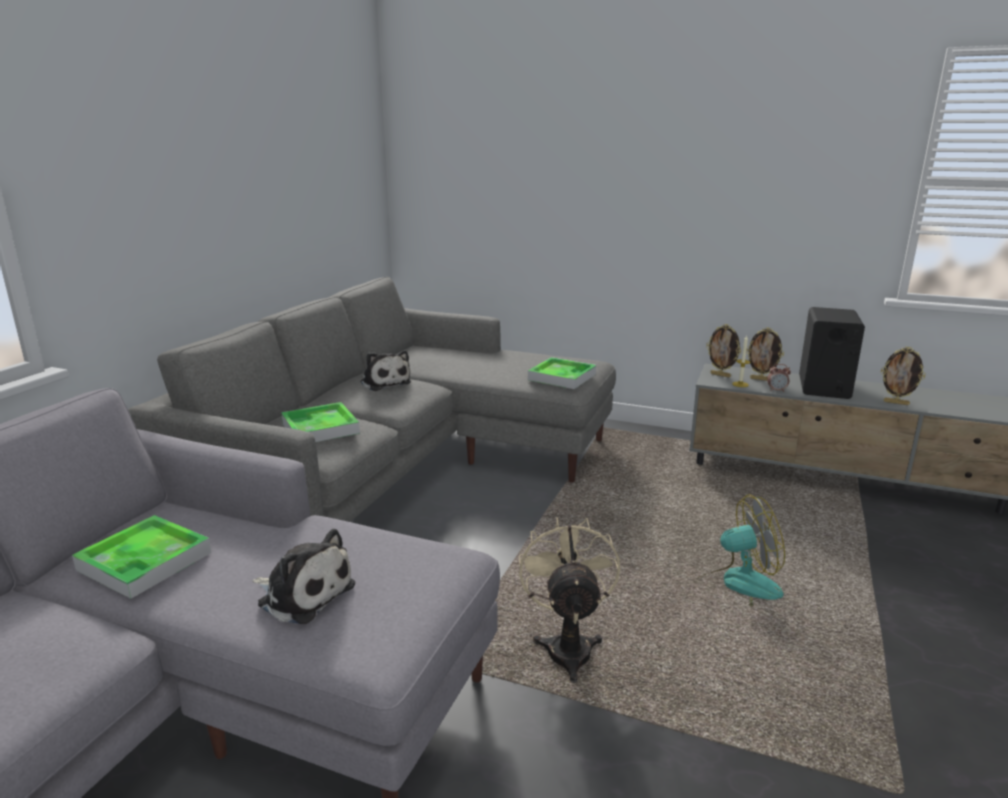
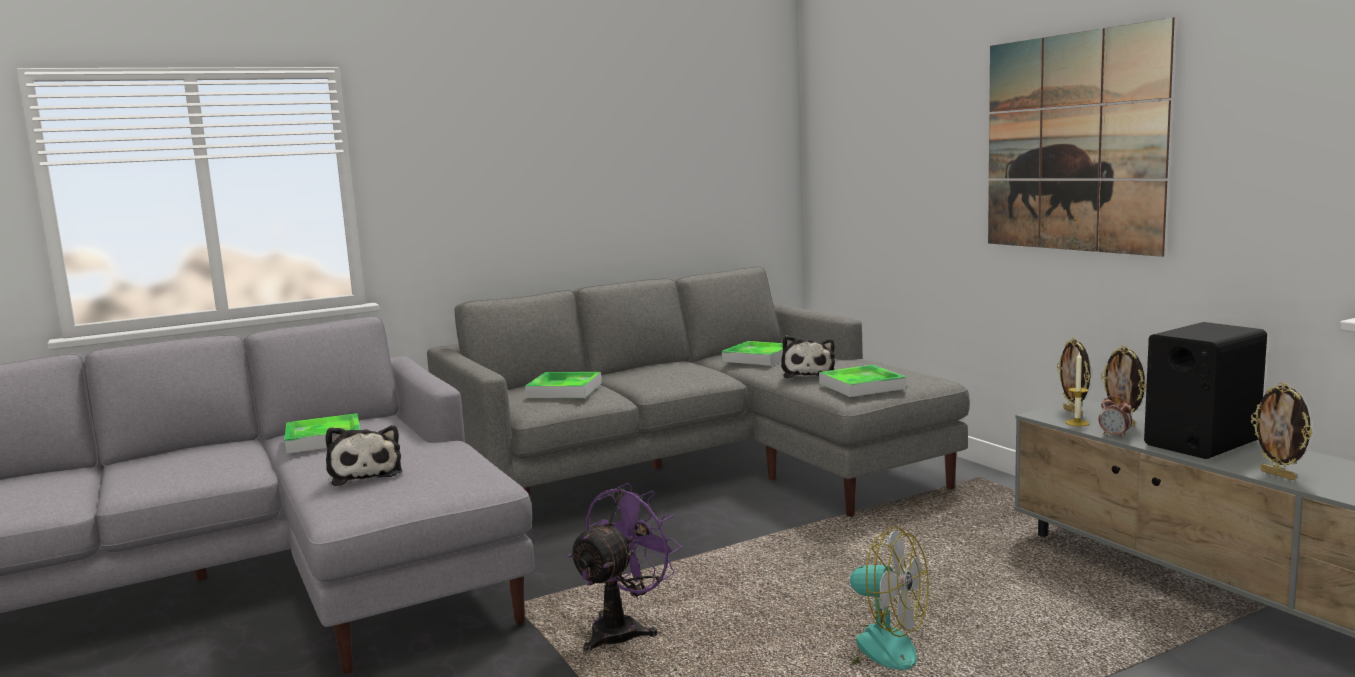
camera: 40 degrees right, 10 degrees down
(384, 382) = (683, 368): plush toy -> plush toy (808, 373)
(430, 361) = (758, 358): none -> tray
(568, 646) = (624, 629): beige fan -> purple fan
(684, 176) = (1072, 143): none -> picture

